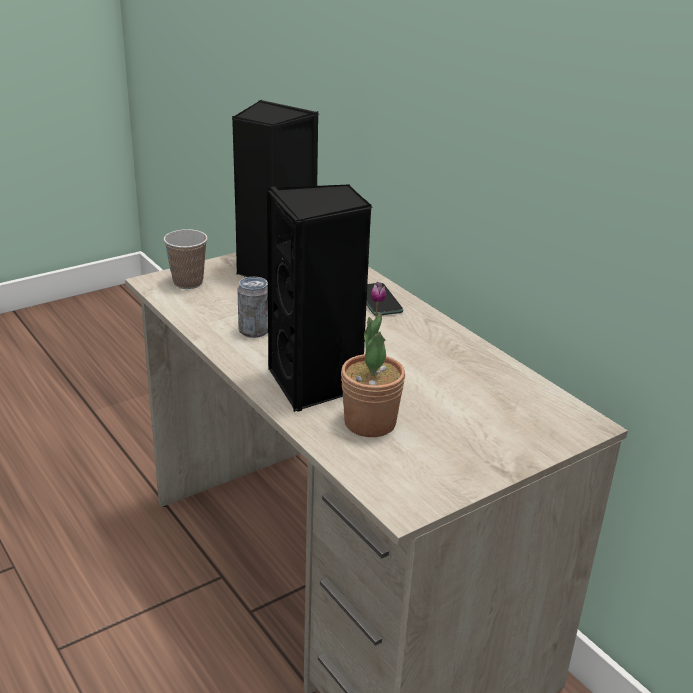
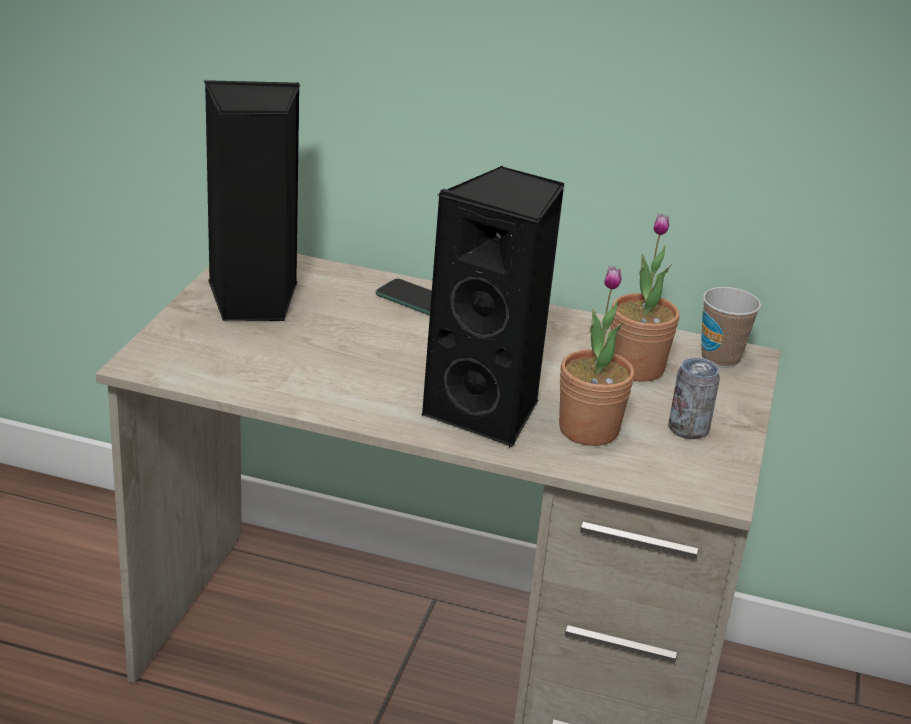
camera: 40 degrees left, 0 degrees up
(188, 283) = (183, 351): cup -> cup (720, 358)
(254, 331) = (343, 380): can -> can (688, 429)
(474, 397) = (636, 368): none -> potted plant

